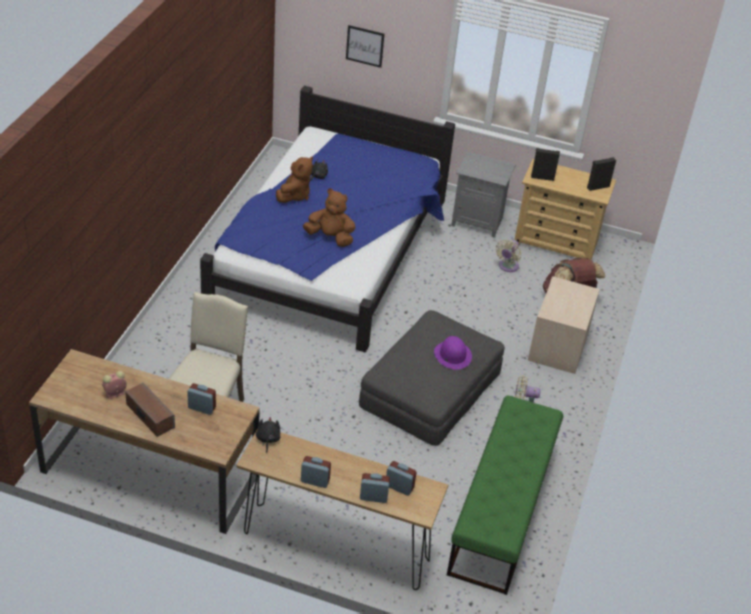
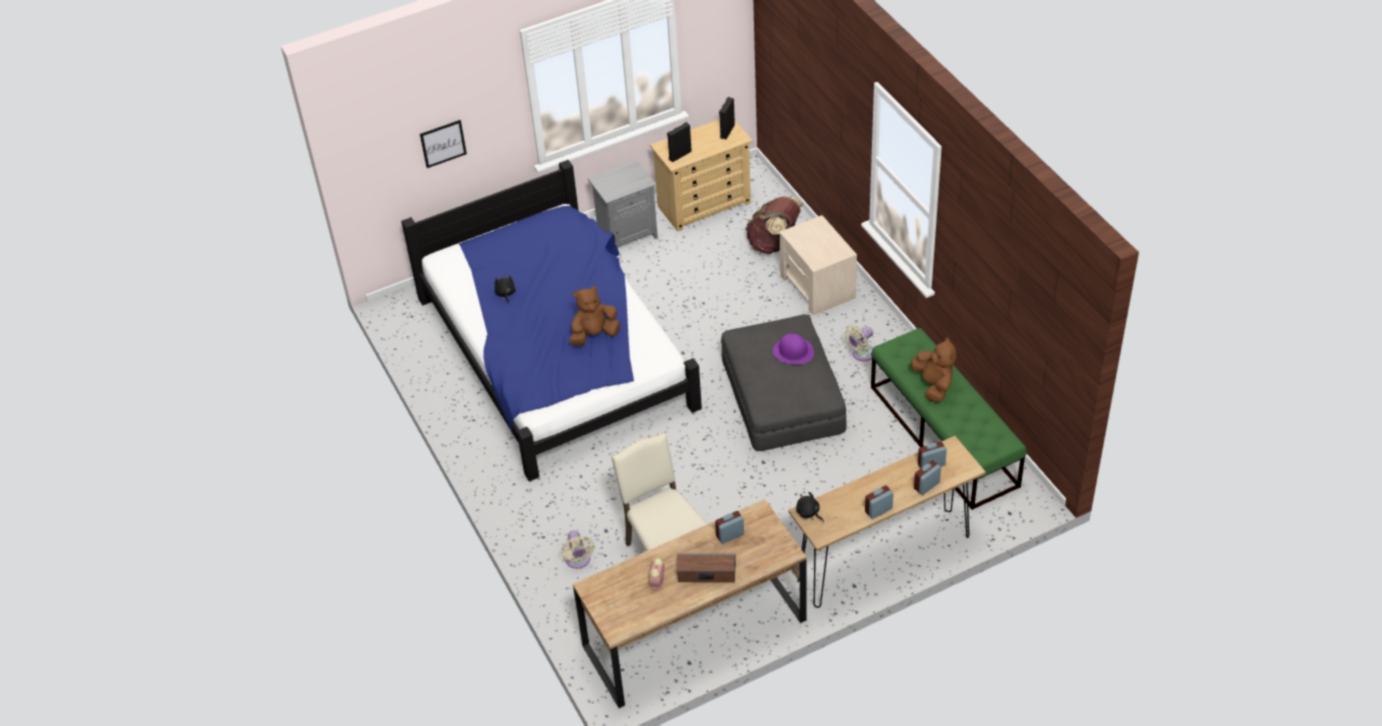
camera: 40 degrees left, 5 degrees up
(294, 195) = (514, 324): brown plush toy -> brown plush toy (934, 385)
(507, 267) = (699, 254): beige fan -> beige fan (578, 561)

